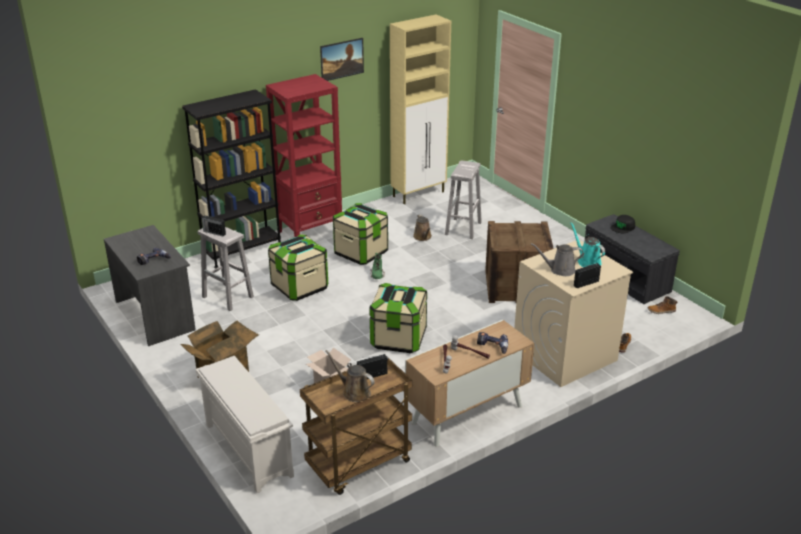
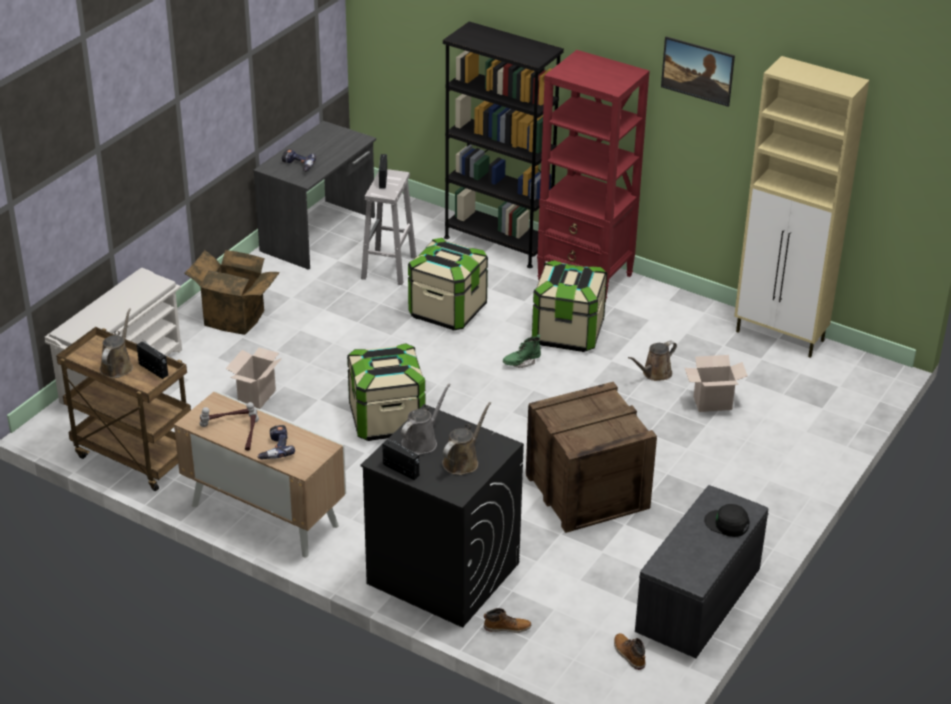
camera: 65 degrees right, 5 degrees up
(463, 229) = (711, 404): white stool -> cardboard box
(560, 270) = (421, 441): grey watering can -> grey watering can turned 60 degrees clockwise
(564, 355) = (442, 573): beige washing machine -> black washing machine
(587, 261) = (462, 461): turquoise watering can -> brown watering can

